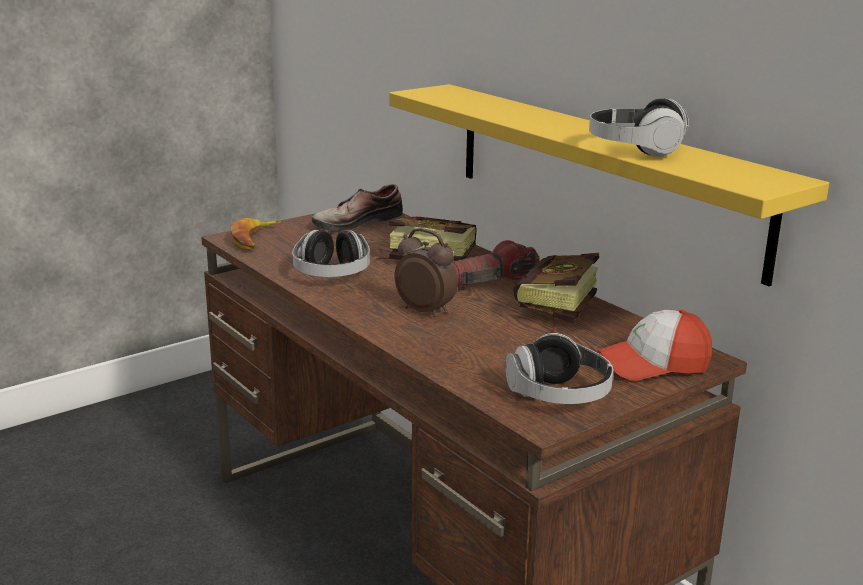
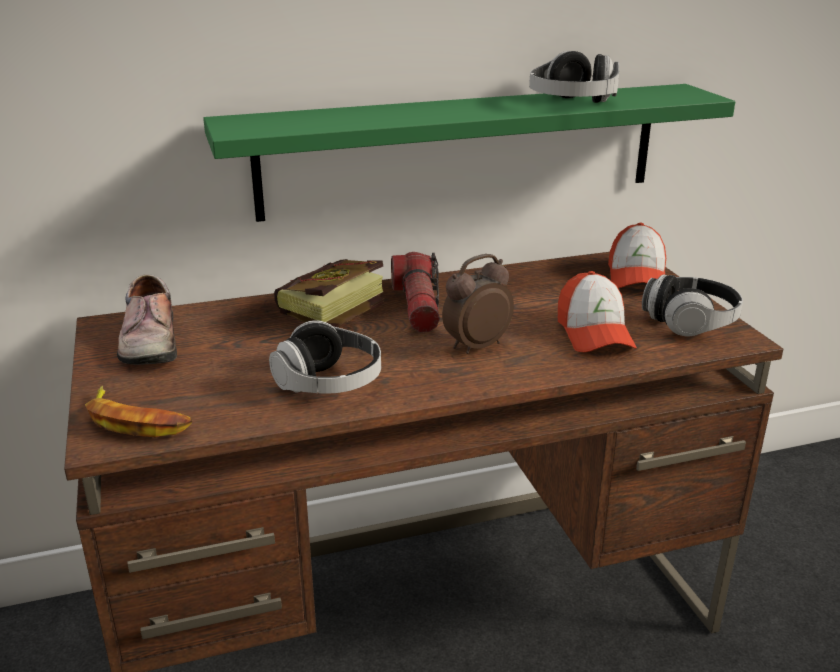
camera: 70 degrees left, 5 degrees up
(492, 353) = (594, 333): none -> cap
(553, 314) = (515, 291): book -> none
(600, 174) = (462, 150): yellow shelf -> green shelf

